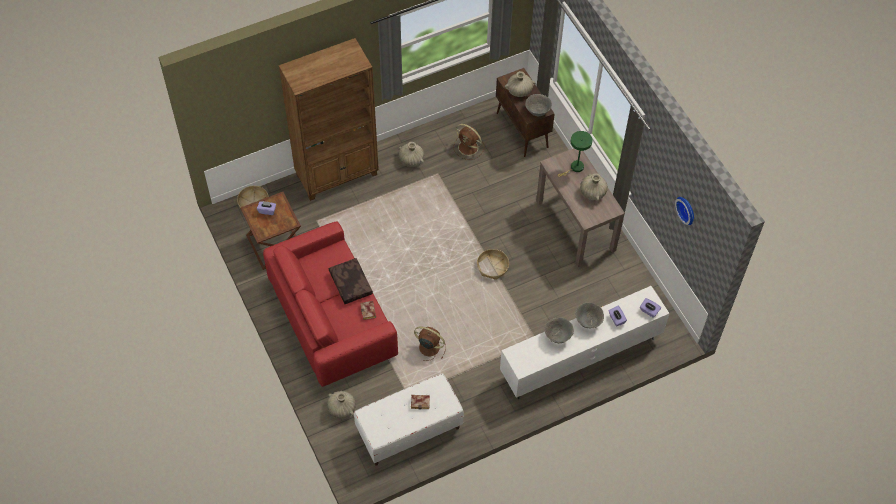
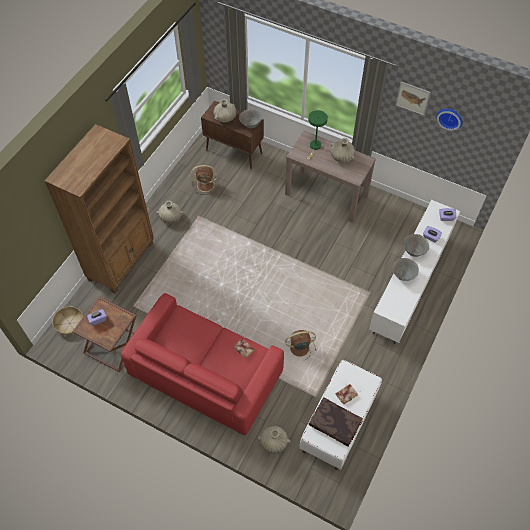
camera: 35 degrees left, 0 degrees up
(350, 284) = (211, 336): brown pillow -> brown pillow (334, 424)
(492, 267) = (294, 259): basket -> none
(664, 170) = (412, 98): none -> picture

